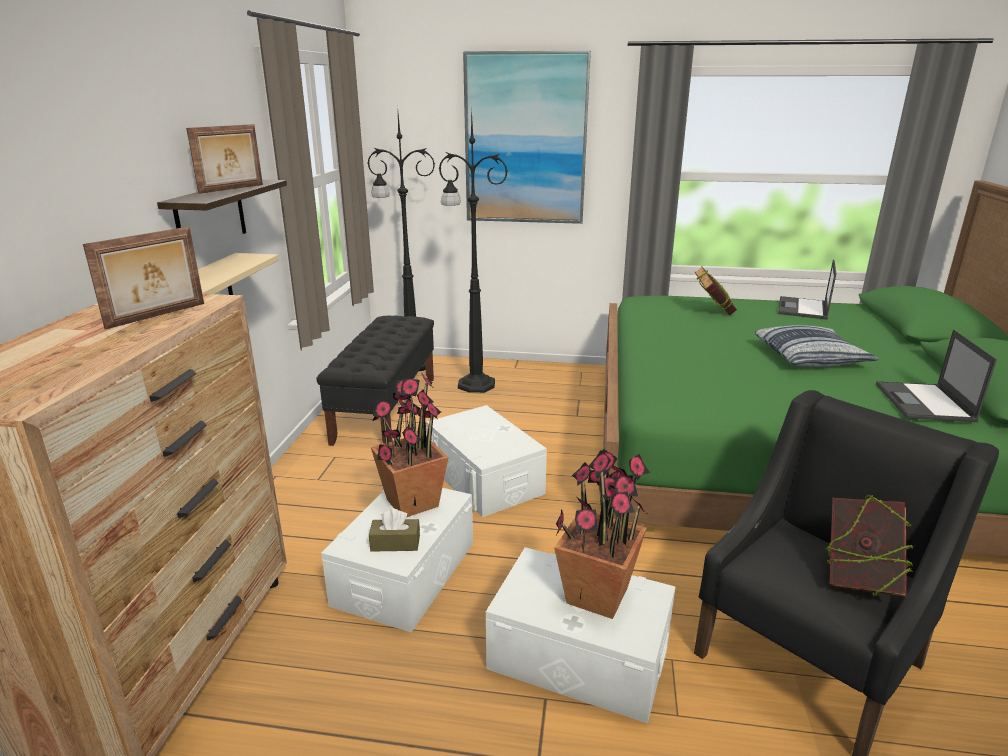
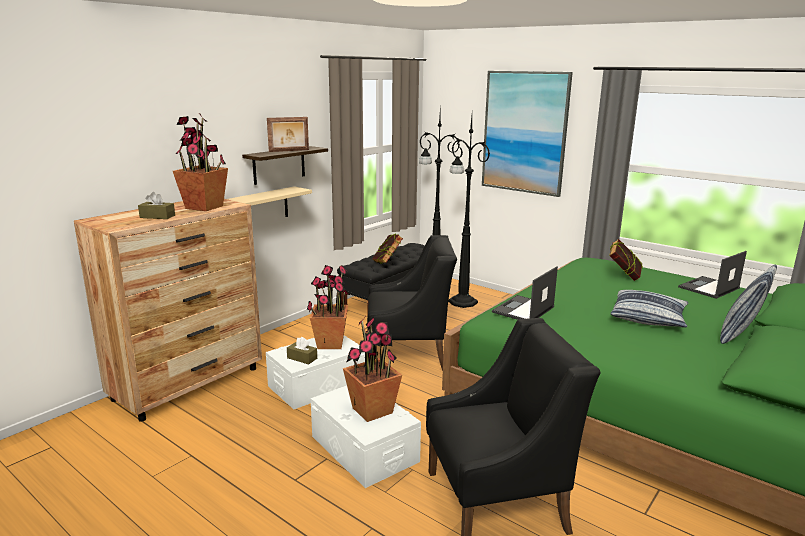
camera: 30 degrees right, 5 degrees down
(83, 354) = (157, 216): none -> brown tissue box
(158, 316) = (204, 207): picture frame -> potted plant
(485, 478) = (409, 354): white storage box -> black armchair
(858, 580) = (495, 436): book -> book (387, 263)
(910, 356) = (740, 335): none -> pillow
(924, 403) = (686, 362): laptop -> laptop (523, 310)

